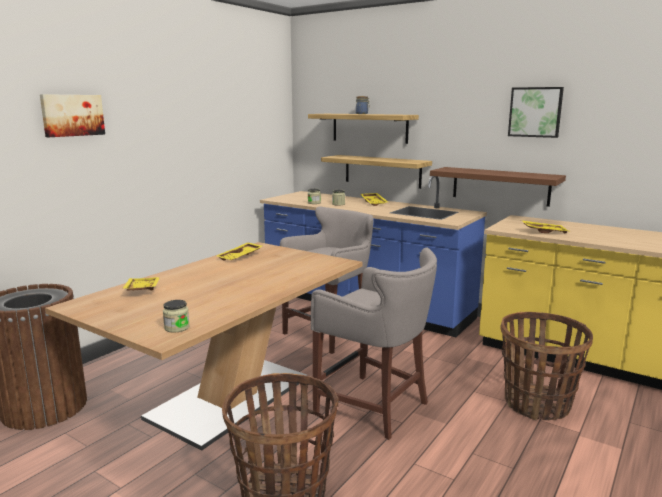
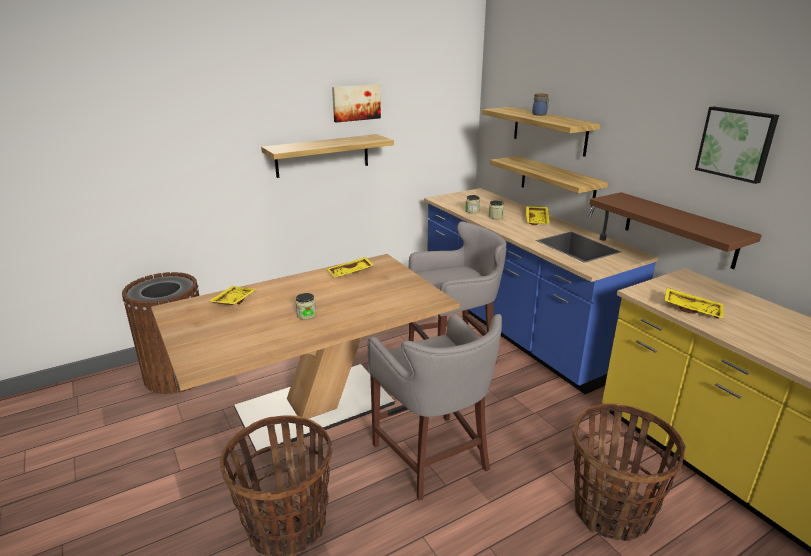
camera: 25 degrees right, 10 degrees up
(72, 115) = (217, 120): picture -> picture (356, 102)
(171, 157) = (322, 155): none -> shelf
(177, 327) = (216, 357): jar -> jar (306, 315)

